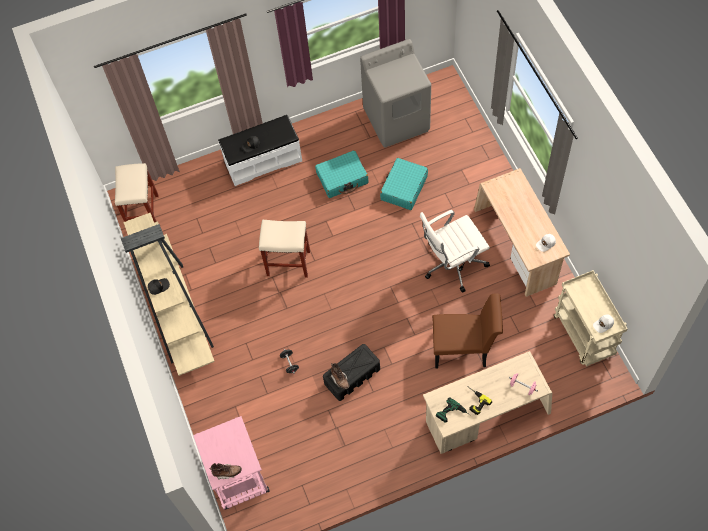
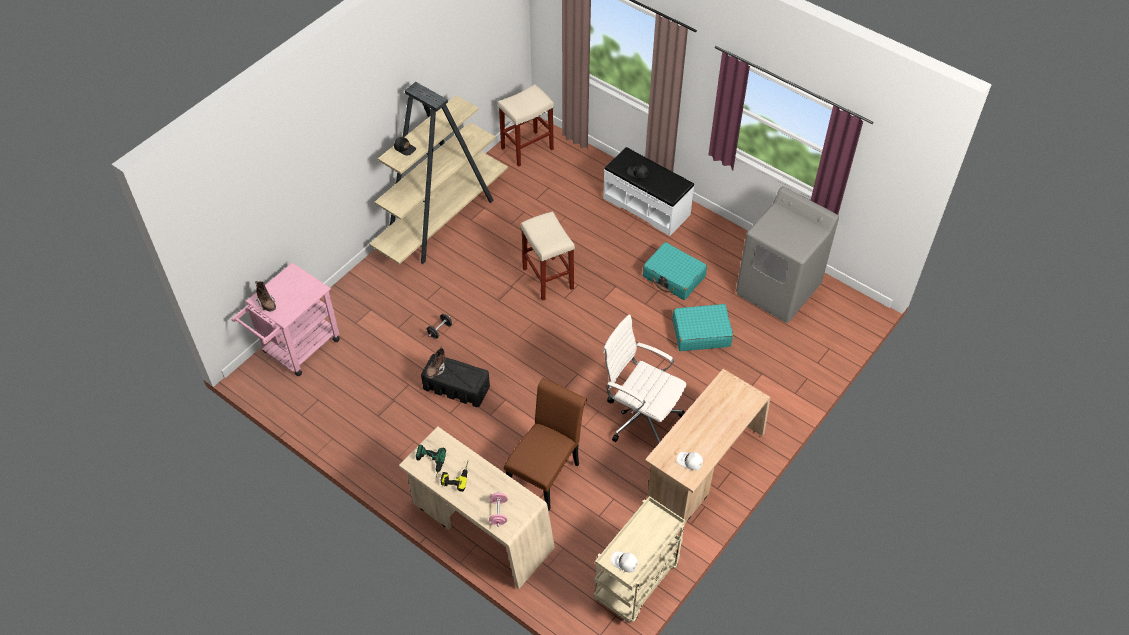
camera: 55 degrees right, 10 degrees down
(464, 349) = (546, 472): brown chair -> brown chair turned 120 degrees counterclockwise

